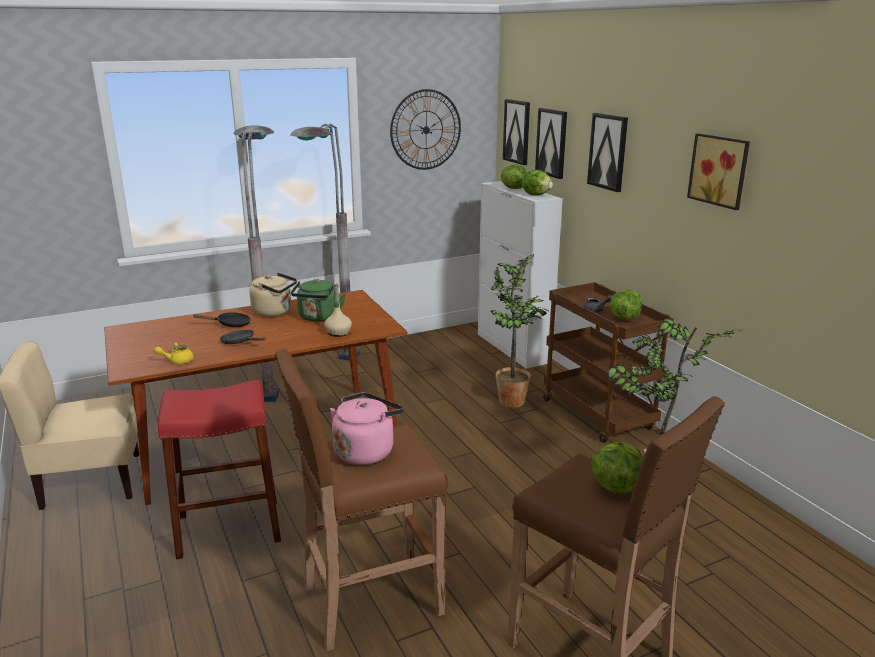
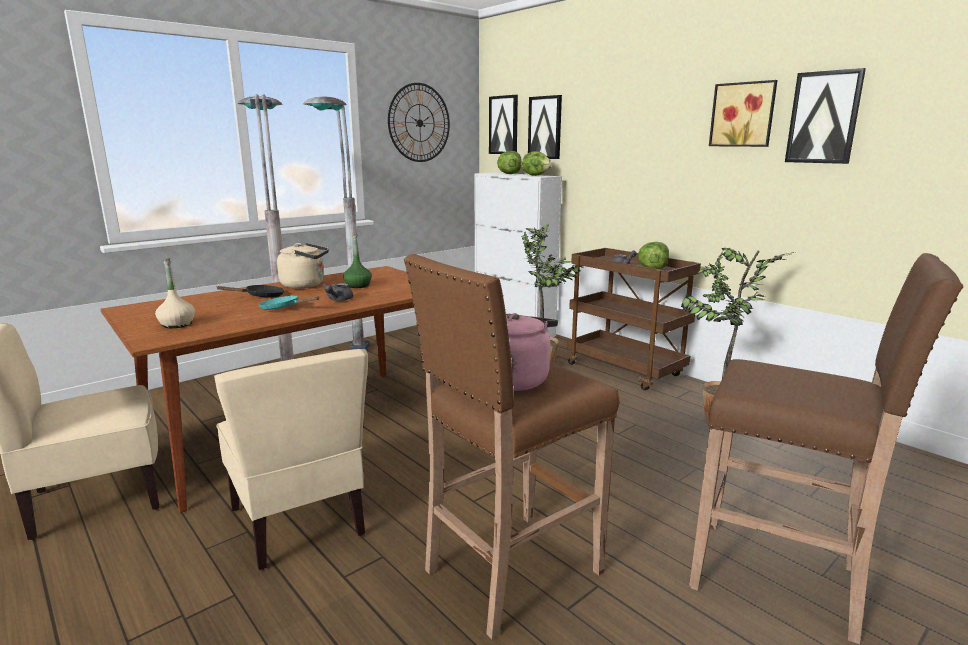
camera: 15 degrees left, 5 degrees down
(177, 361) = (215, 328): yellow teapot -> none
(228, 528) = (300, 521): red stool -> beige chair
(240, 342) = (283, 308): black frying pan -> turquoise frying pan
(290, 336) = (338, 300): none -> grey teapot
(318, 318) = (358, 286): green kettle -> green bottle
(338, 333) = (390, 294): beige bottle -> beige bottle (177, 324)
(608, 152) = (611, 123): picture -> picture (824, 117)
(615, 486) = (805, 377): lettuce -> none

